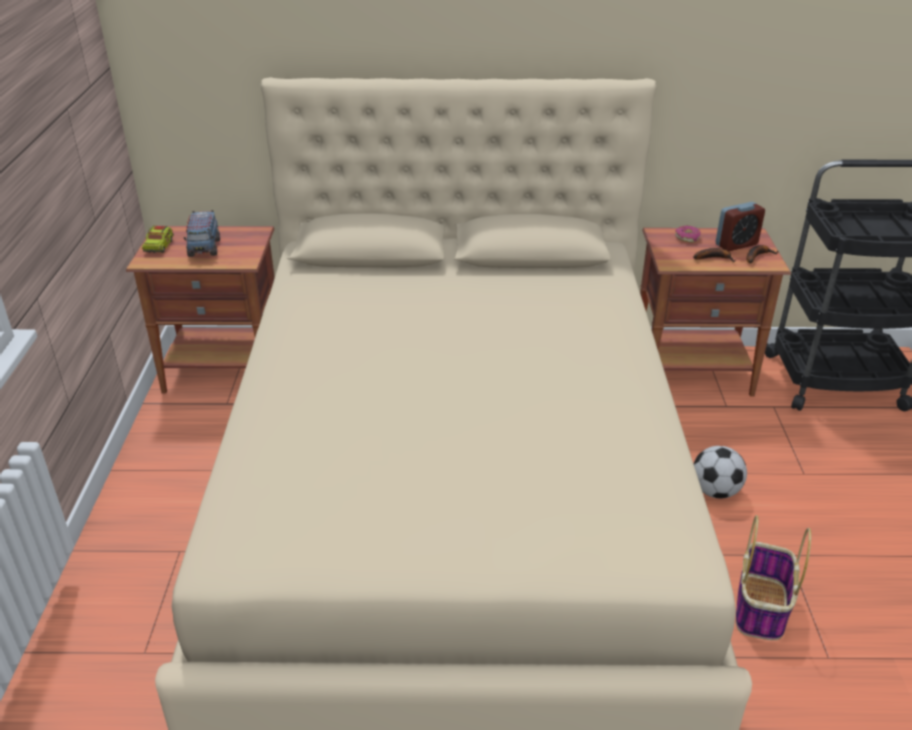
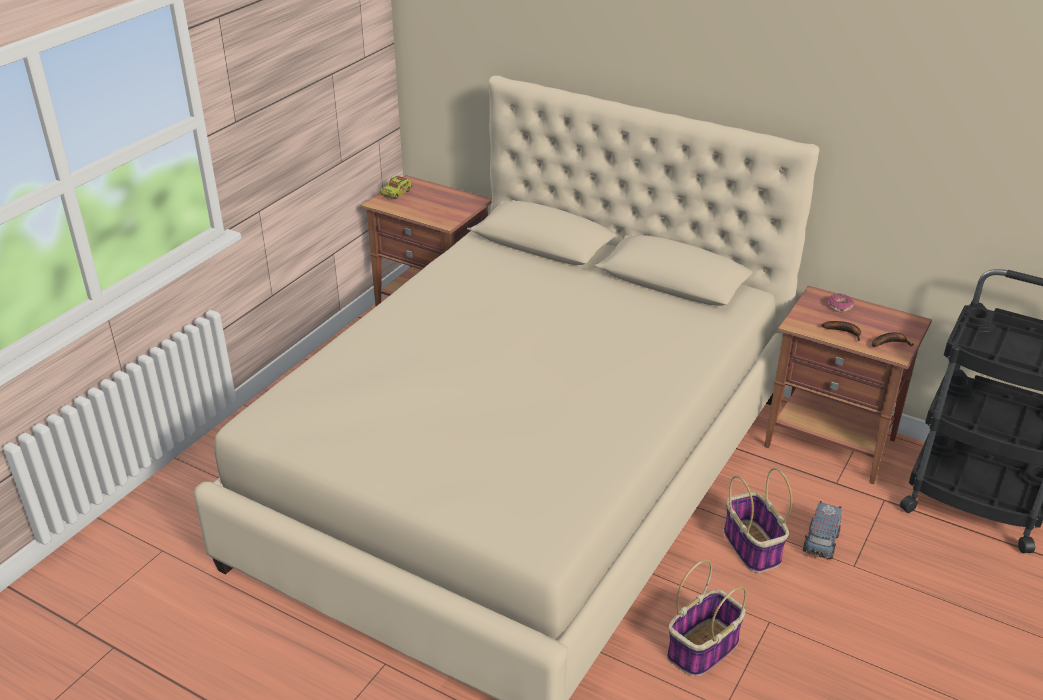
camera: 30 degrees right, 0 degrees up
(204, 248) = (426, 204): toy truck -> toy truck (820, 543)
(715, 491) = (753, 547): football -> basket
(736, 244) = (882, 326): alarm clock -> none

